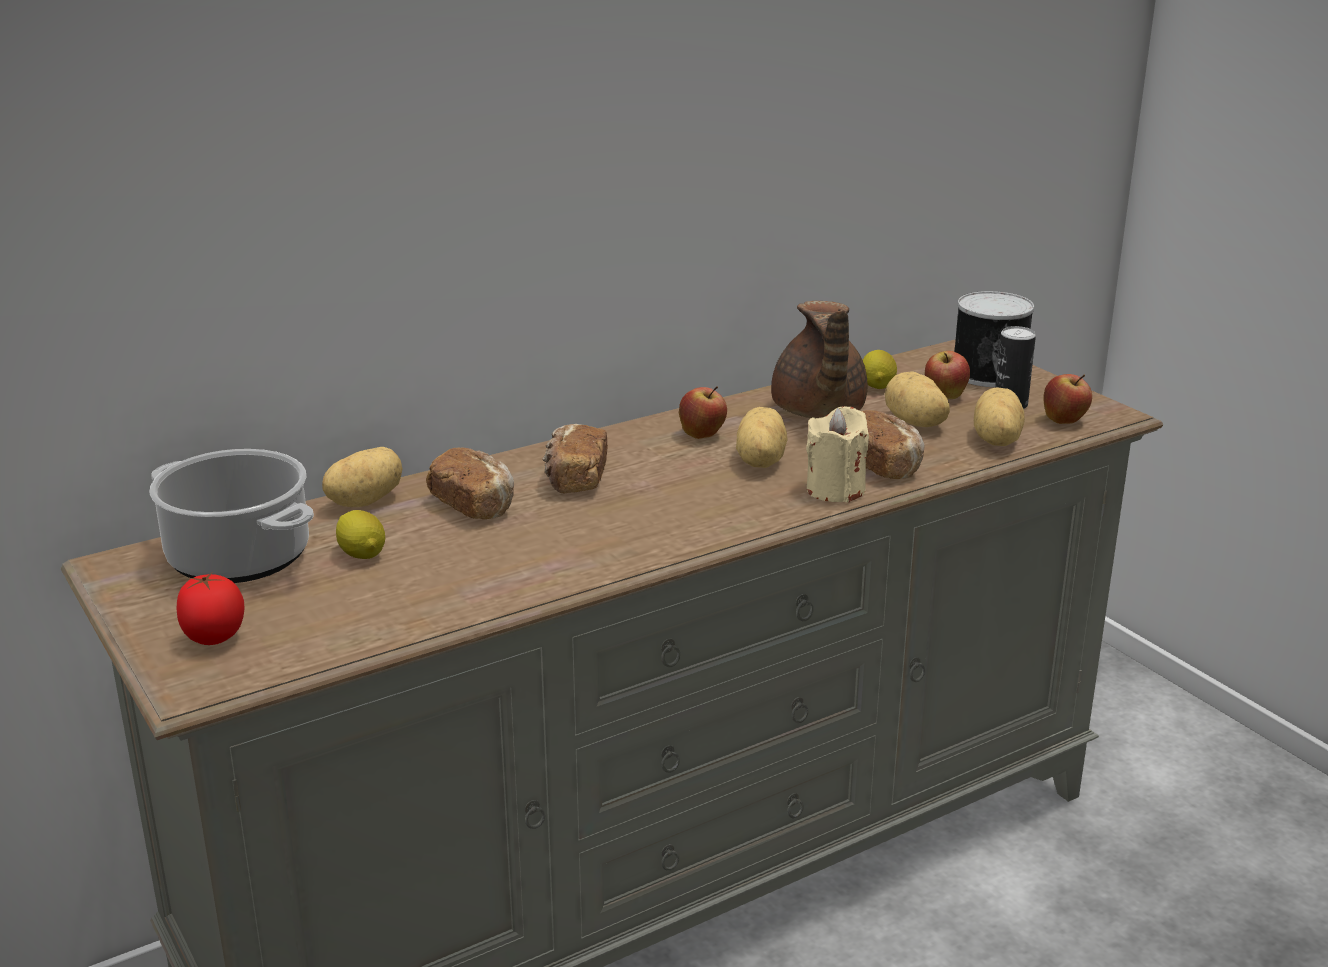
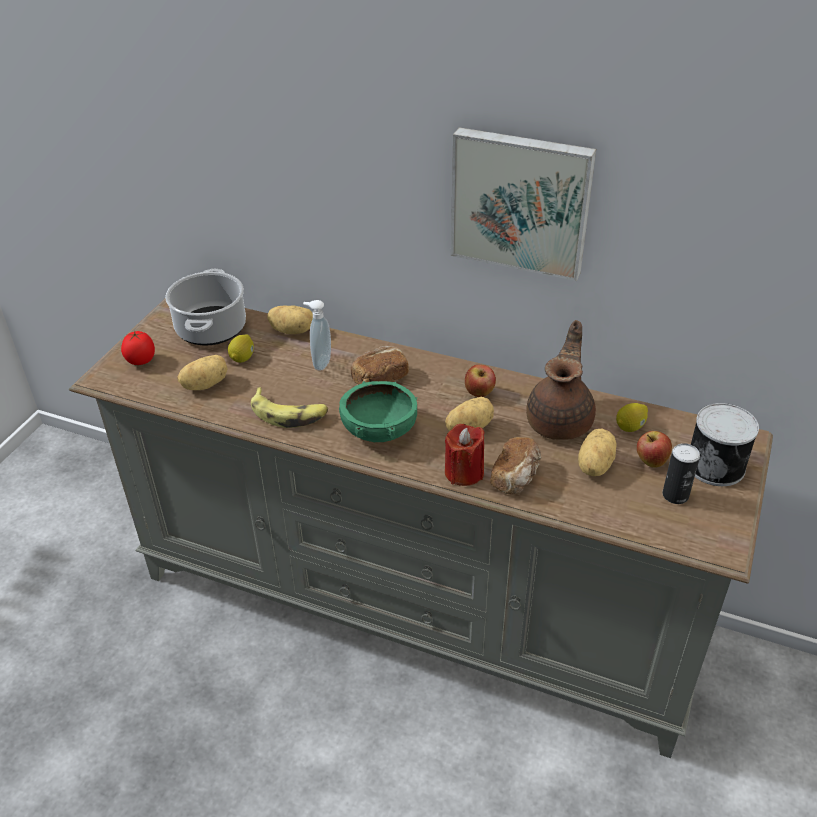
camera: 55 degrees right, 15 degrees up
(474, 505) = (320, 362): bread -> soap dispenser
(553, 559) = (289, 413): none -> banana
(668, 132) = (521, 201): none -> picture
(681, 512) = (379, 430): none -> green bowl
(818, 412) = (561, 421): brown teapot -> brown teapot turned 150 degrees clockwise
(835, 490) = (464, 472): beige candle -> red candle
(994, 440) = (608, 509): potato -> potato (205, 384)
(1065, 421) = (680, 530): apple -> none

